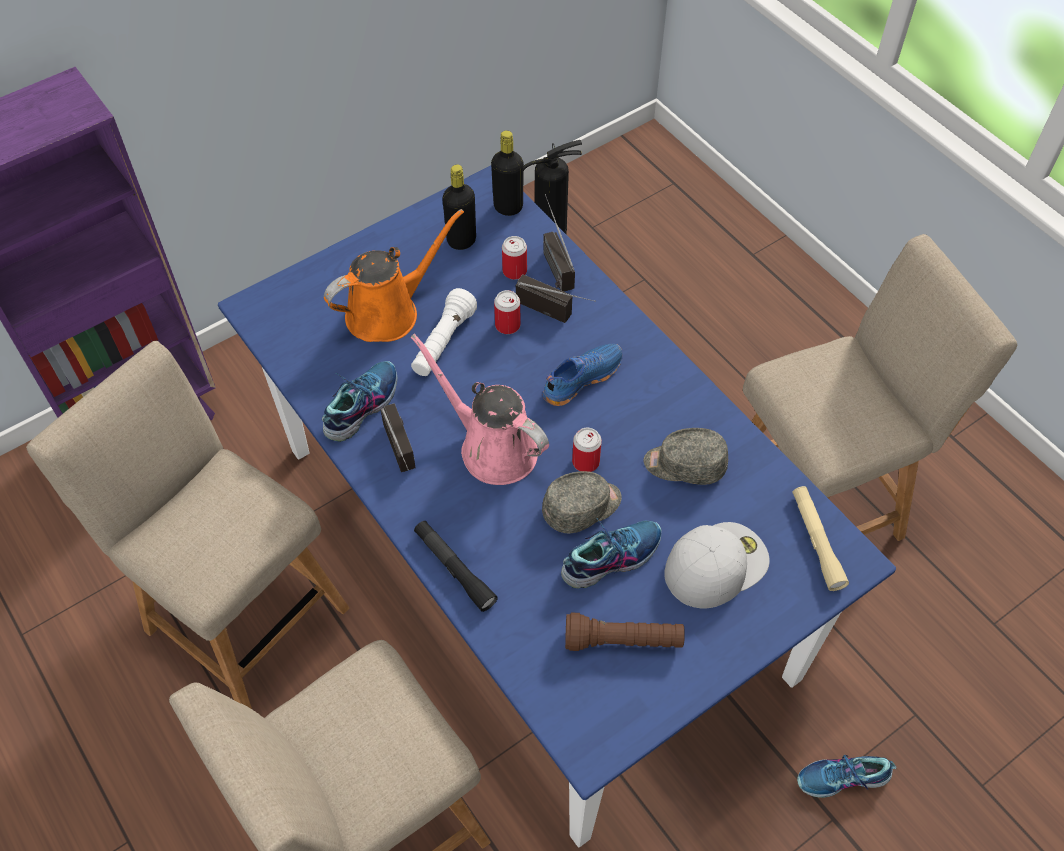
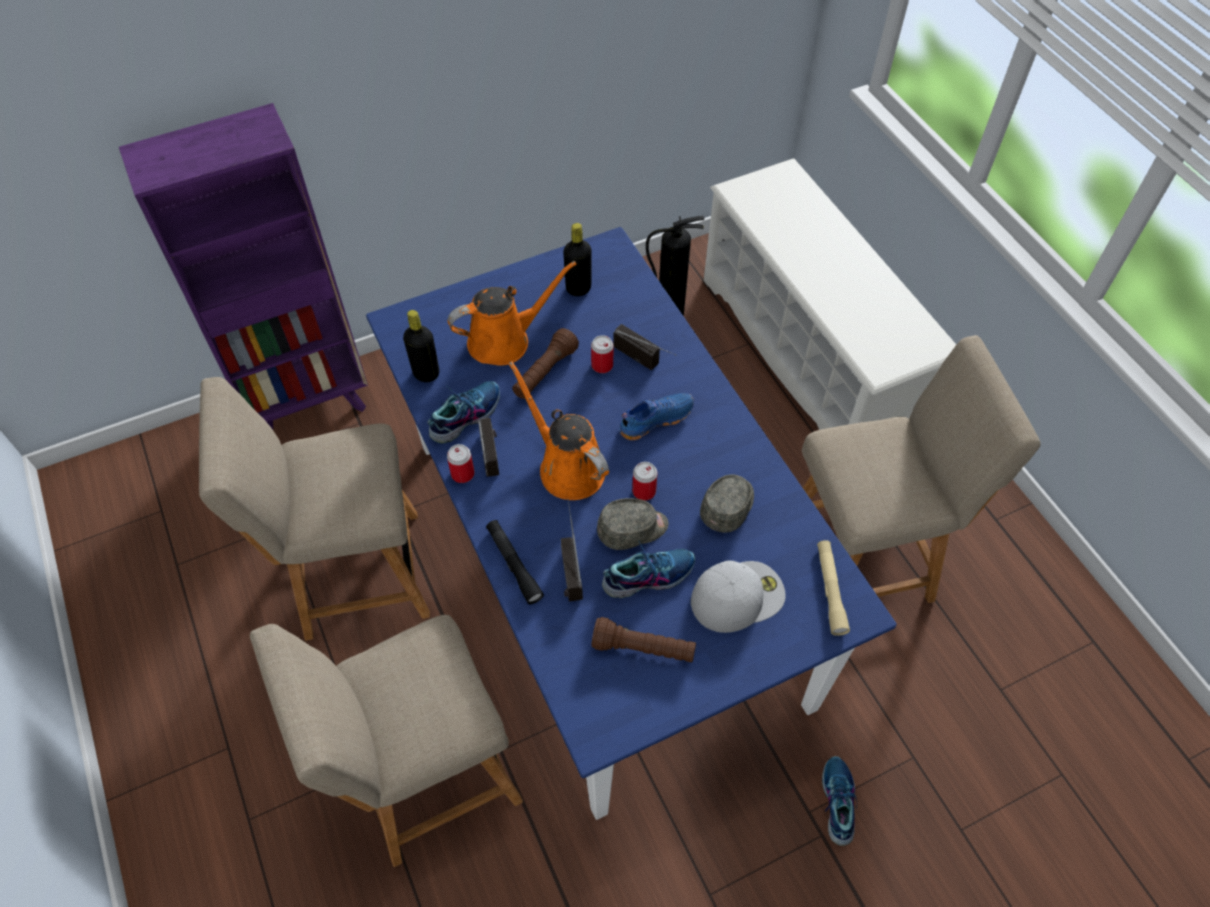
camera: 10 degrees right, 0 degrees up
(240, 613) = (354, 575): beige chair -> beige chair turned 60 degrees counterclockwise
(443, 343) = (545, 373): white flashlight -> brown flashlight
(492, 447) = (567, 467): pink watering can -> orange watering can
(508, 207) = (624, 265): black bottle -> black bottle (426, 373)
(514, 271) = (618, 320): can -> can (462, 474)
(552, 260) = (651, 315): radio -> radio (568, 562)
(684, 465) = (728, 506): grey cap -> grey cap turned 105 degrees clockwise
(711, 282) = (807, 354): none -> white shoe rack
(842, 779) = (837, 802): shoe -> shoe turned 90 degrees clockwise

